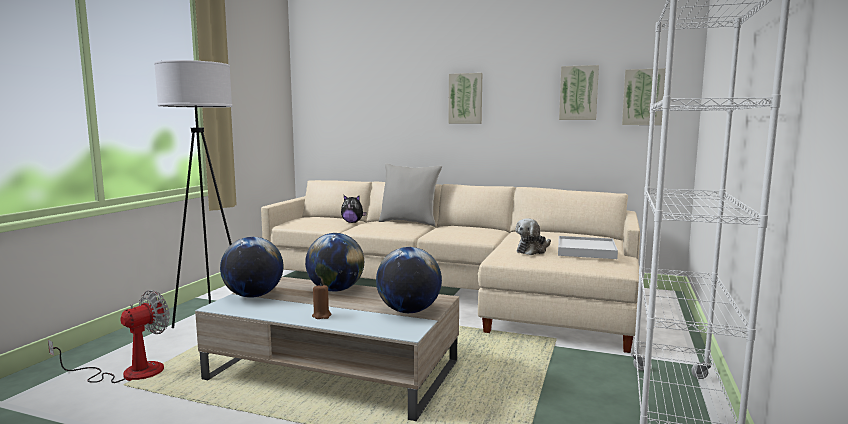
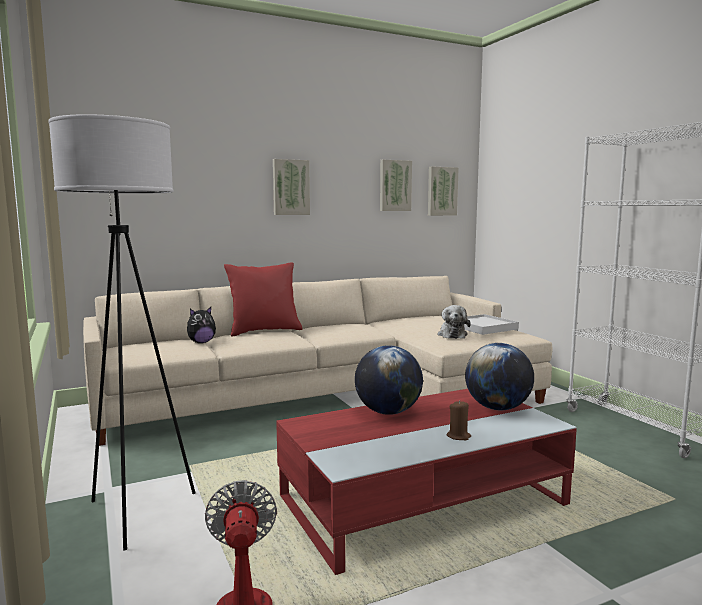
camera: 45 degrees left, 0 degrees up
(253, 296) = (338, 444): globe -> none
(334, 371) = (422, 501): beige coffee table -> red coffee table
(409, 222) = (264, 331): grey pillow -> red pillow

